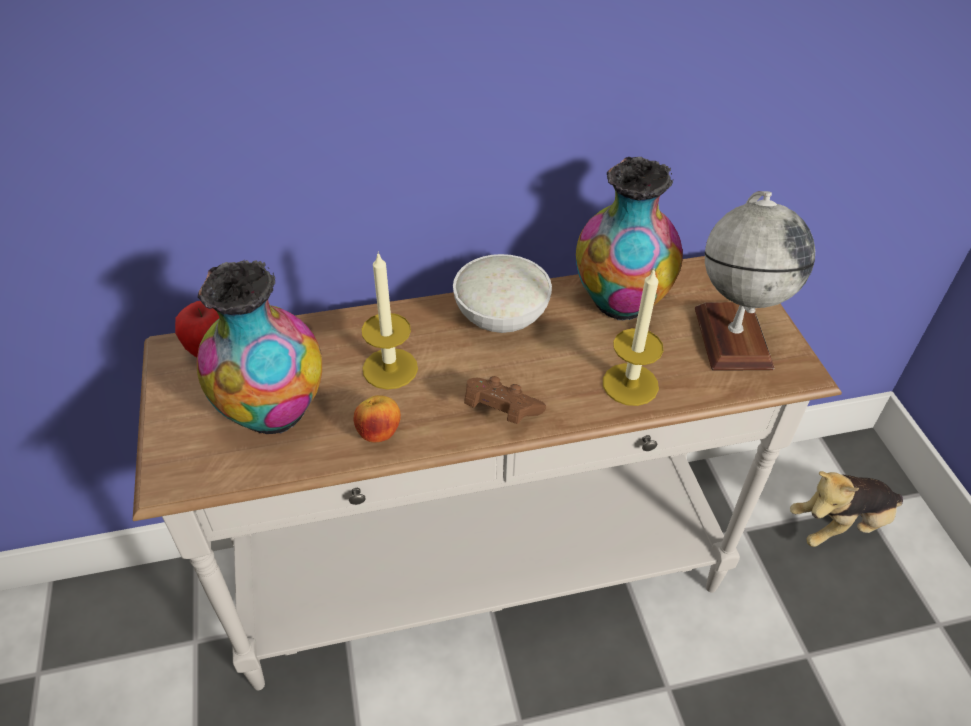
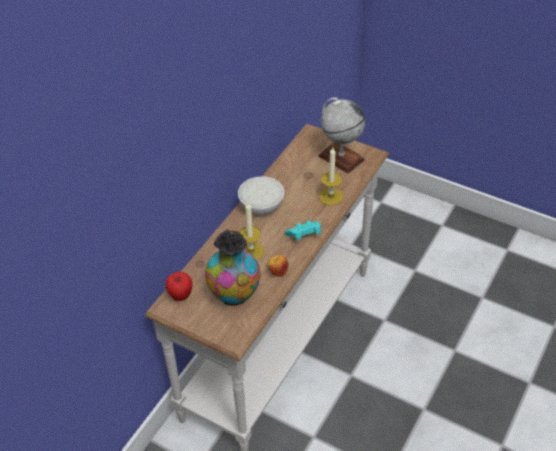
camera: 45 degrees left, 0 degrees up
(500, 410) = (304, 235): brown game controller -> turquoise game controller
(619, 303) = (292, 172): vase -> none
(840, 524) = (380, 215): plush toy -> none

